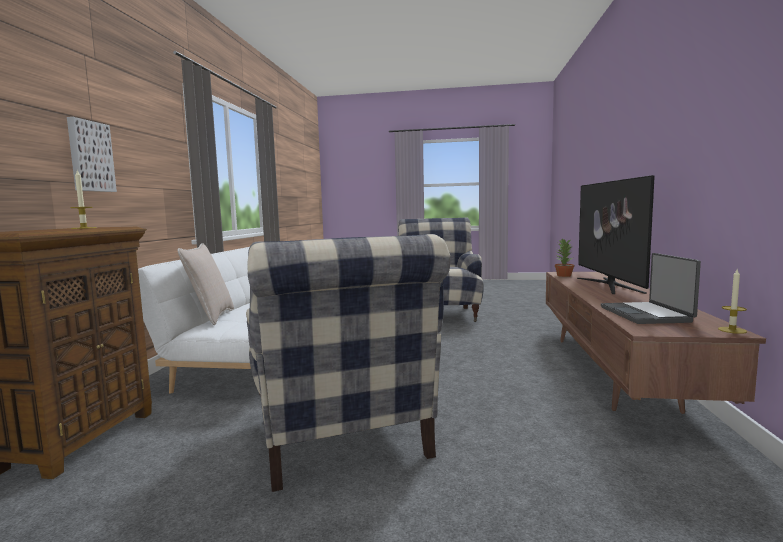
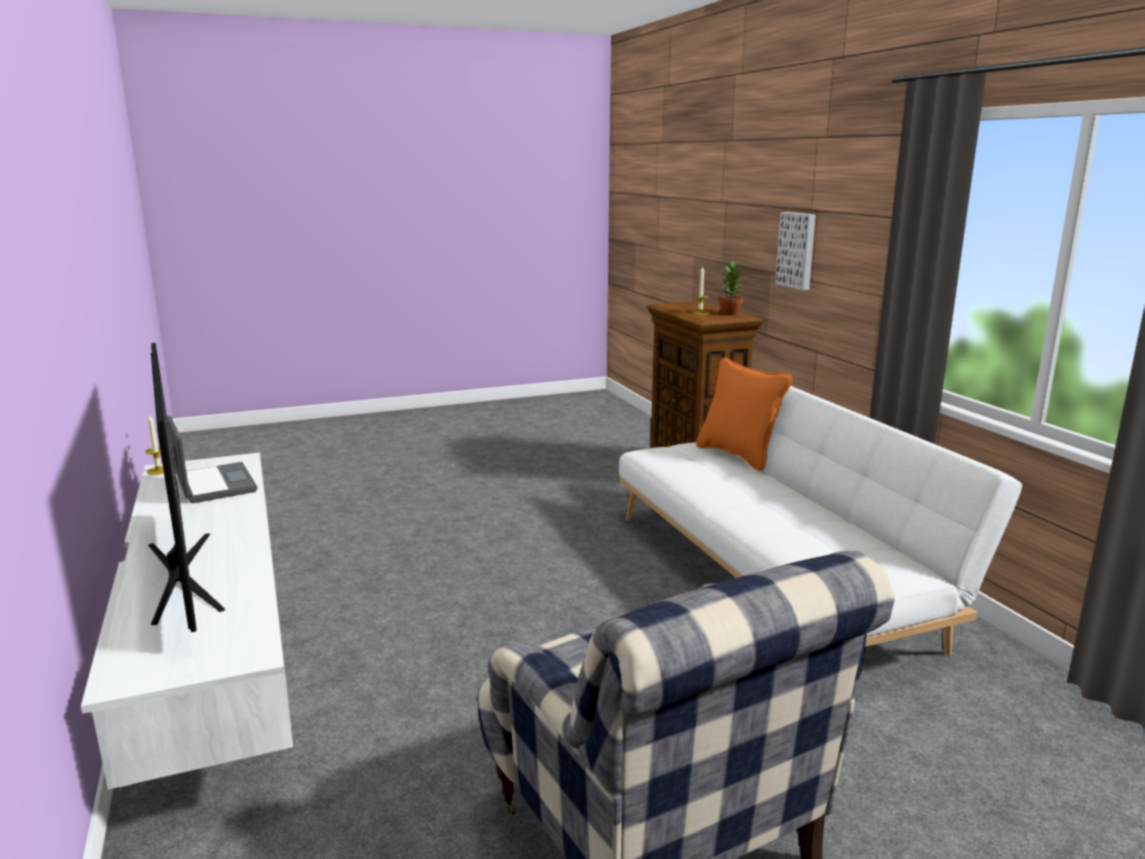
camera: 150 degrees right, 10 degrees up
(211, 317) = (738, 455): beige pillow -> orange pillow
(342, 437) = (510, 507): armchair -> none
(563, 275) = (247, 629): potted plant -> potted plant (730, 312)
(615, 370) = (212, 658): brown tv stand -> white tv stand

